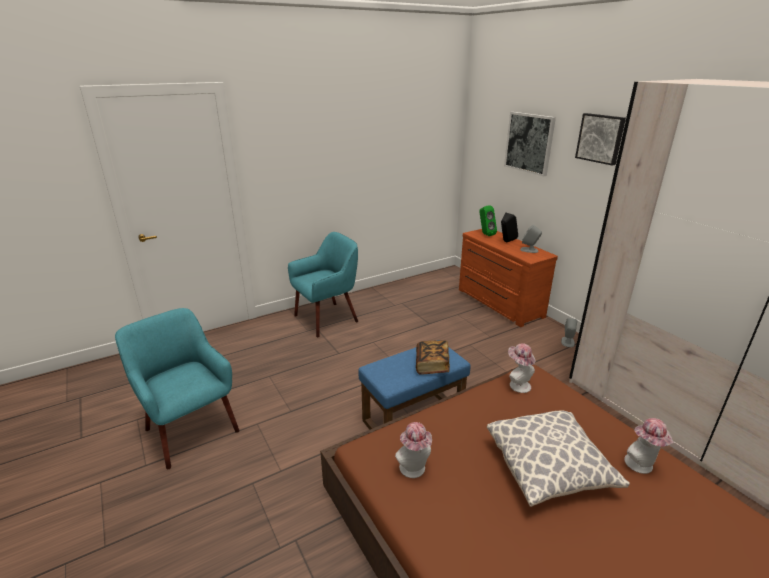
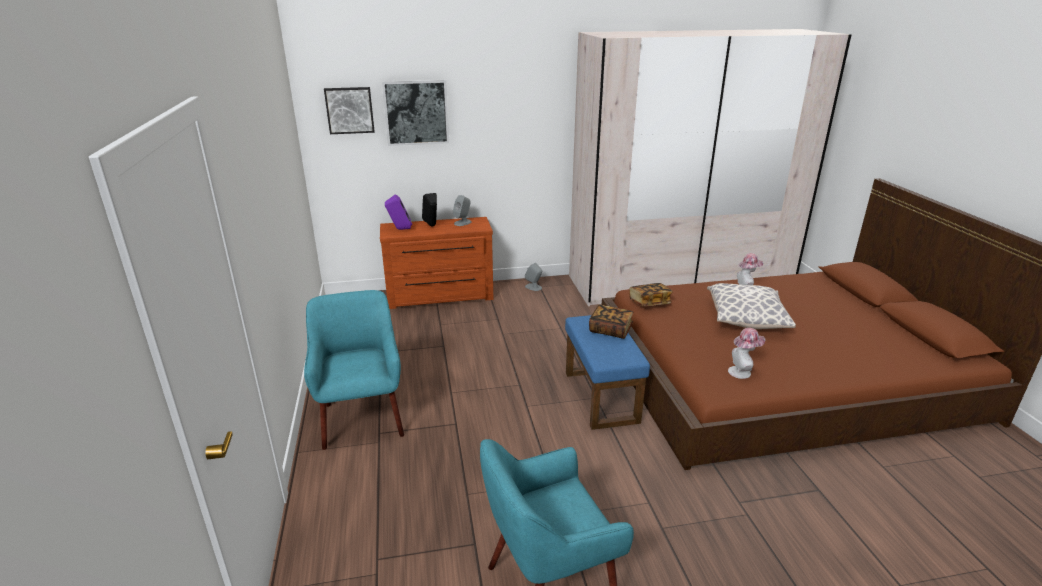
camera: 70 degrees left, 0 degrees up
(485, 234) = (399, 229): green speaker -> purple speaker
(517, 384) = (649, 302): hat -> book
(600, 138) = (503, 92): picture -> picture (349, 110)

